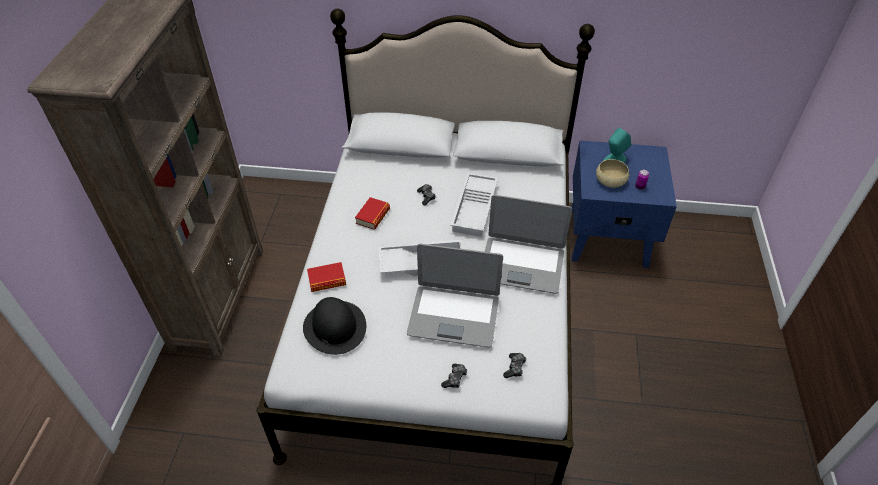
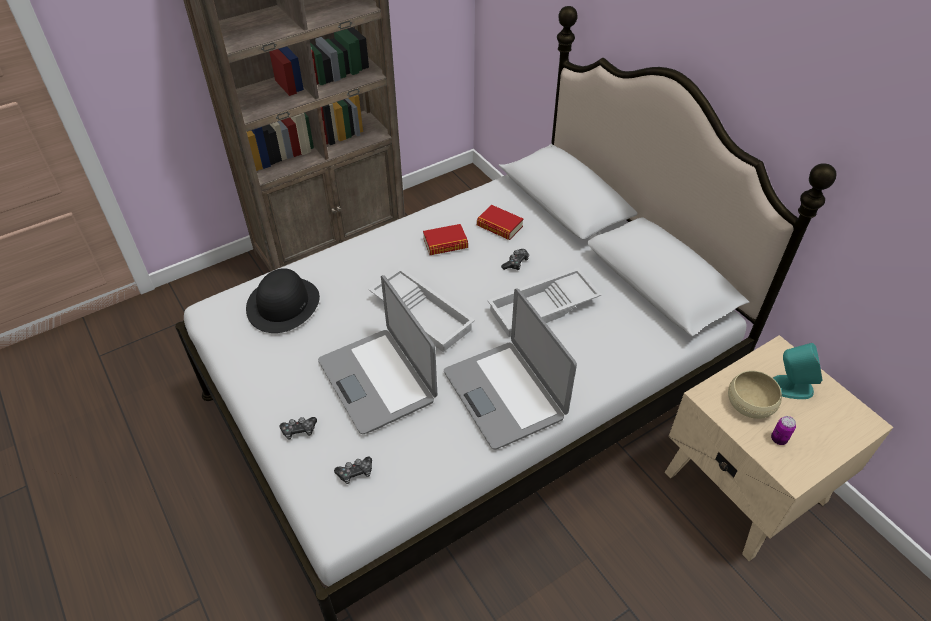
camera: 50 degrees right, 0 degrees up
(327, 280) = (335, 265): book -> book (499, 226)
(609, 237) = (746, 488): blue nightstand -> beige nightstand

